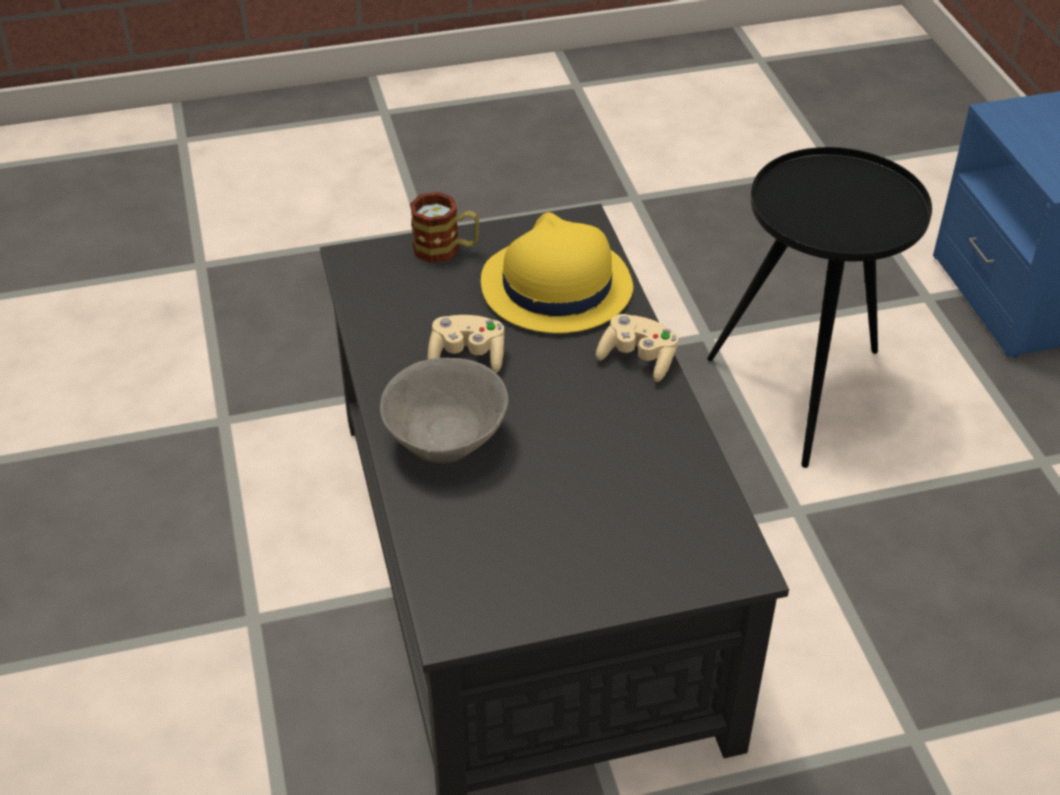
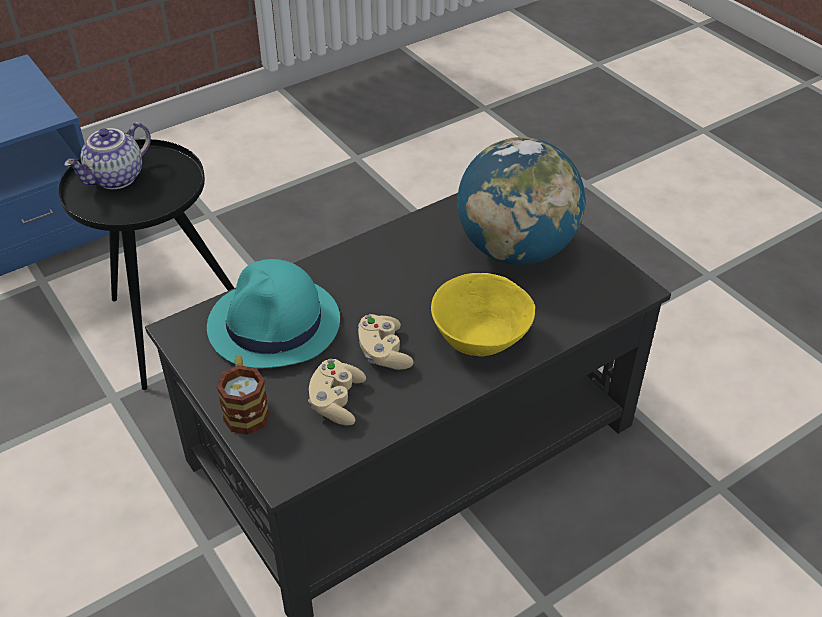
camera: 110 degrees left, 0 degrees up
(444, 438) = (479, 339): grey bowl -> yellow bowl
(555, 286) = (275, 325): yellow hat -> turquoise hat
(591, 526) = (516, 249): none -> globe
(638, 359) = (344, 262): beige game controller -> beige game controller (336, 402)
(856, 194) = (116, 179): none -> teapot

